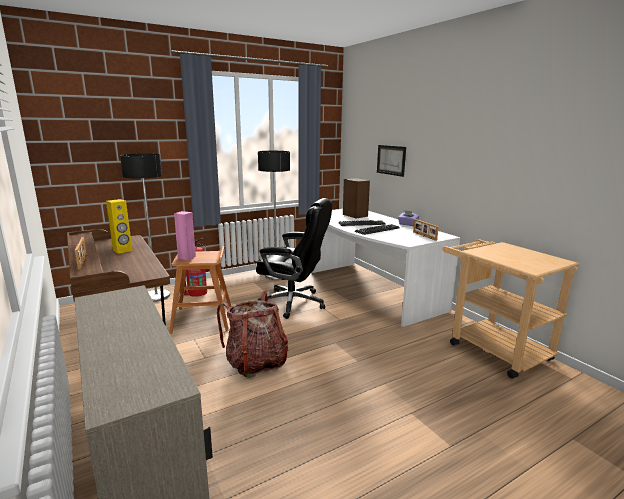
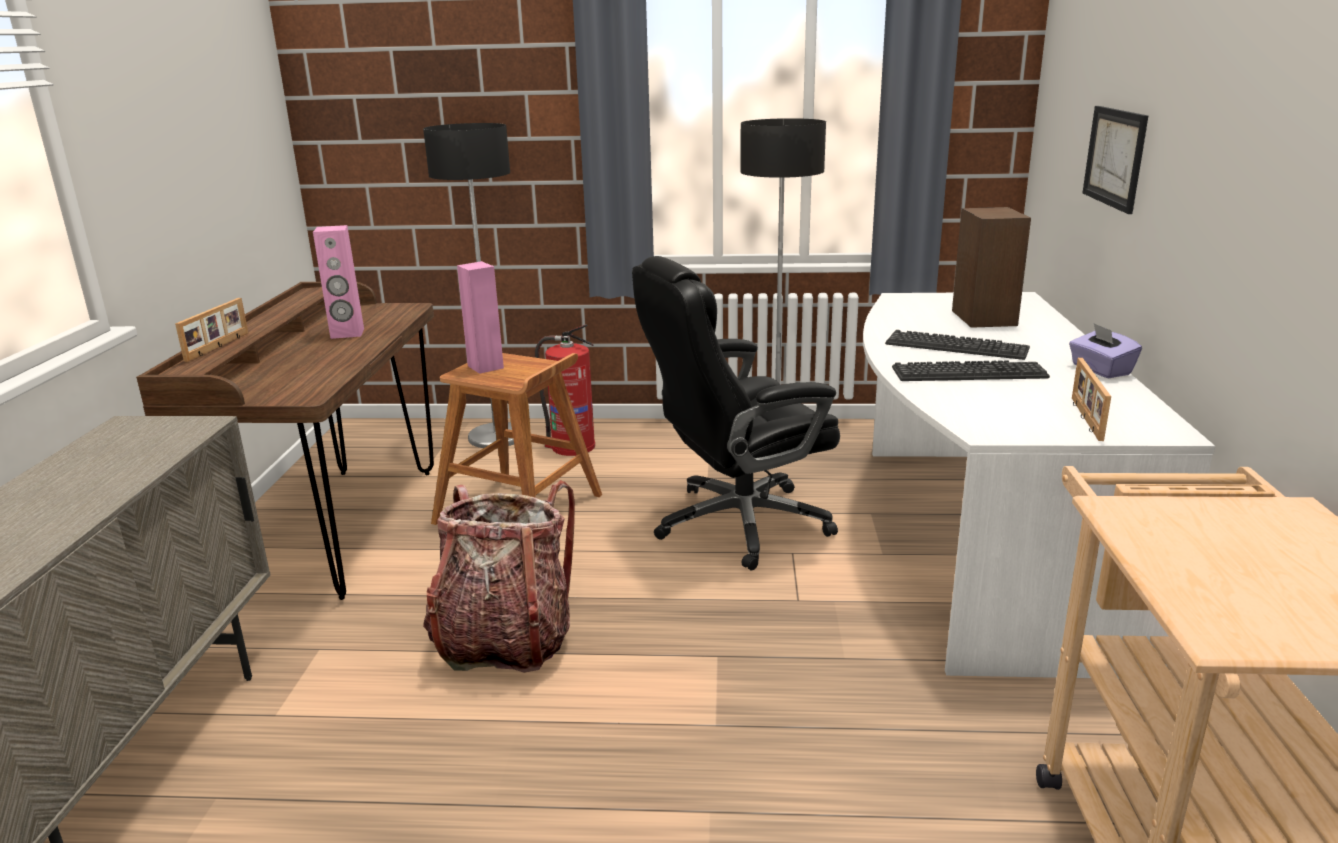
camera: 35 degrees right, 5 degrees up
(122, 250) = (347, 333): yellow speaker -> pink speaker
(293, 303) = (738, 524): black office chair -> black office chair turned 105 degrees clockwise

